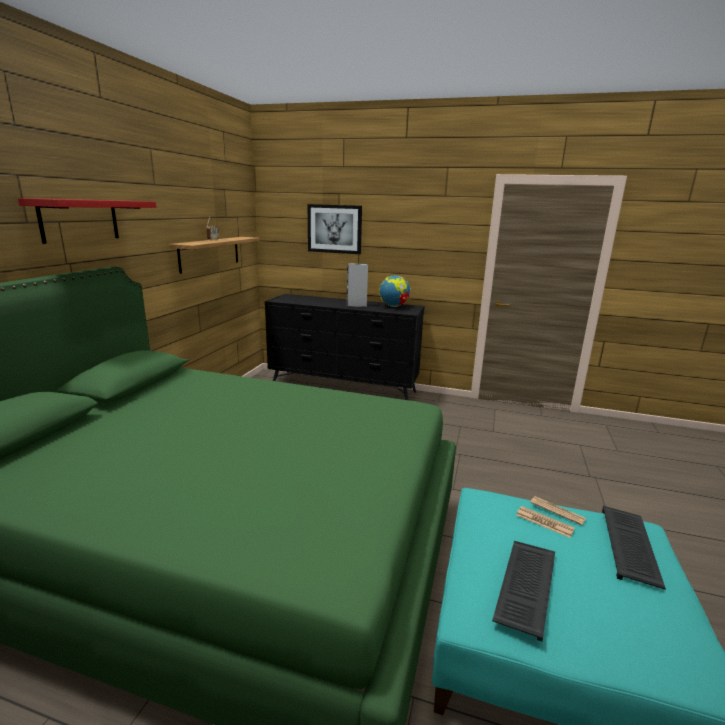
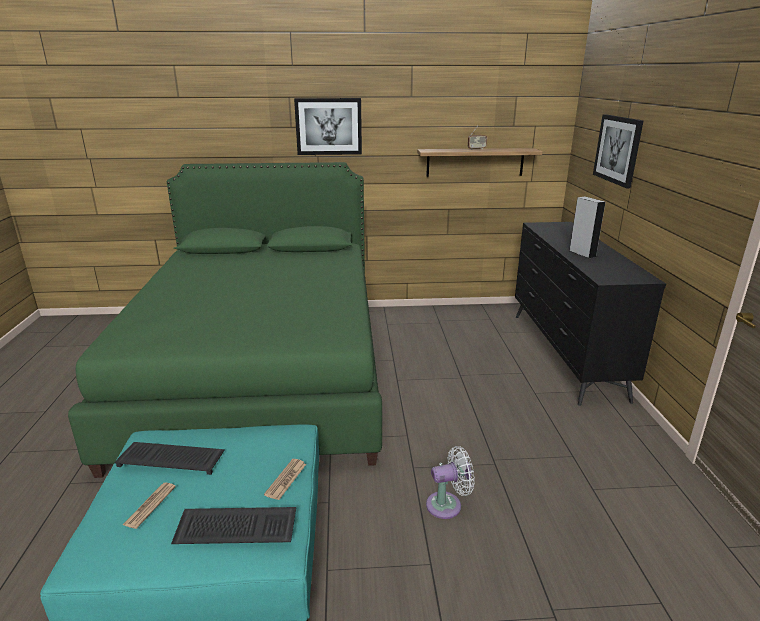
camera: 70 degrees right, 5 degrees up
(80, 220) = (328, 126): red shelf -> picture
(394, 306) = (621, 269): globe -> none
(499, 485) = (447, 505): none -> white fan
(544, 522) = (261, 469): newspaper -> newspaper (150, 505)

